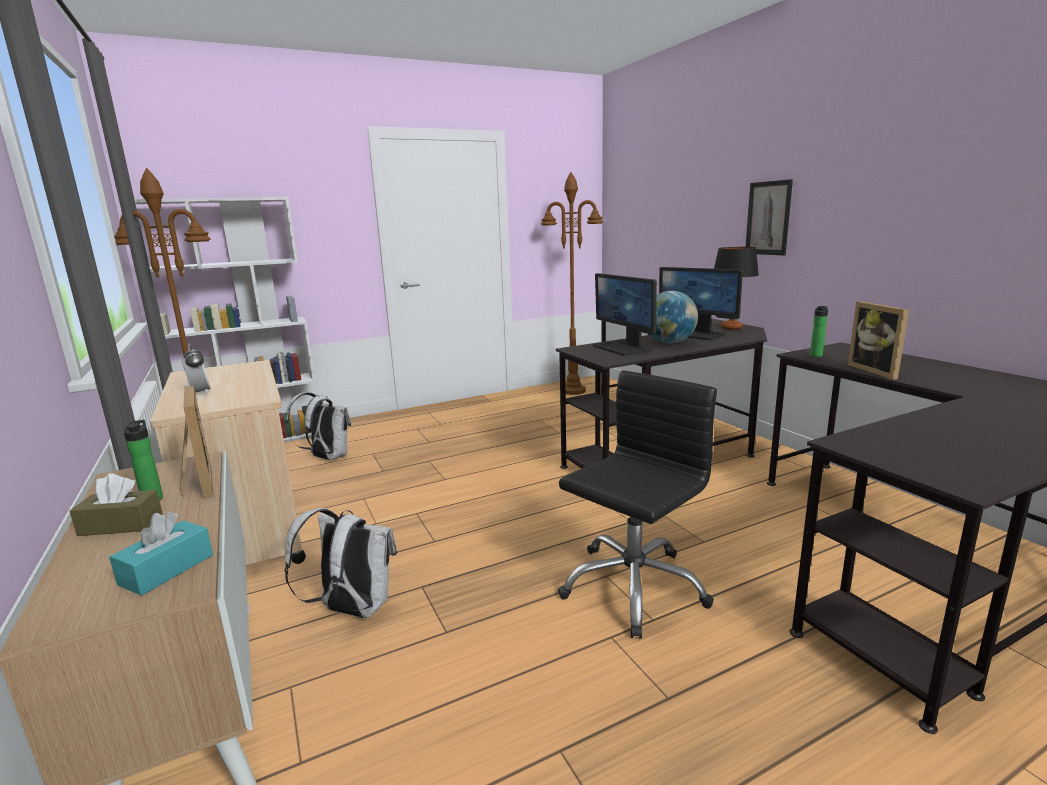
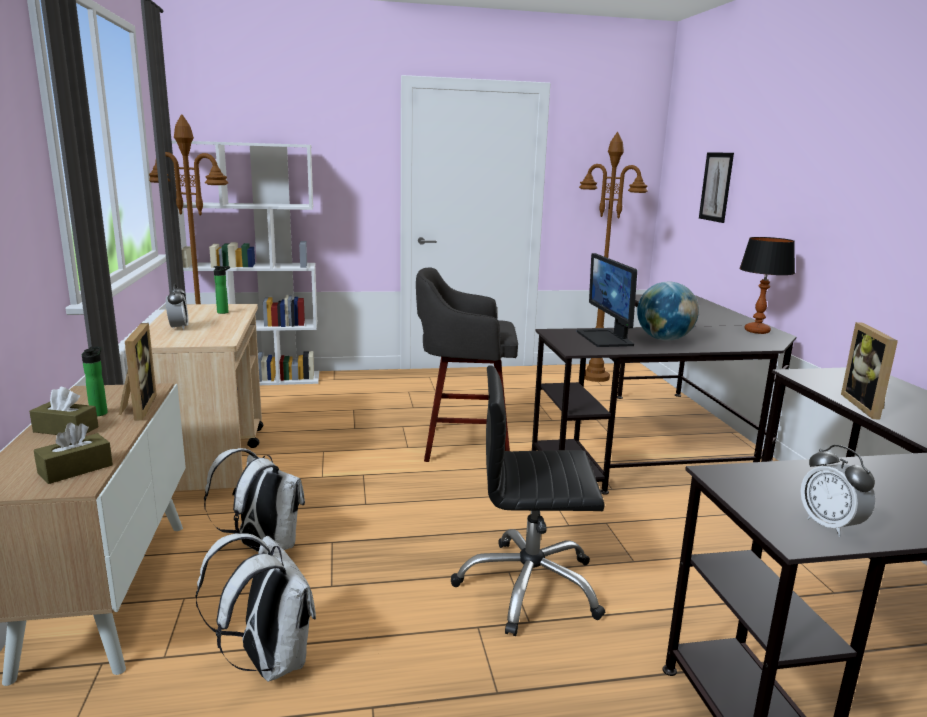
camera: 15 degrees right, 0 degrees up
(167, 569) = (75, 469): turquoise tissue box -> brown tissue box
(327, 457) = (310, 406): white backpack -> white backpack (268, 661)
(495, 468) = (463, 445): none -> grey stool
(633, 586) = (529, 587): black office chair -> black office chair turned 150 degrees counterclockwise
(696, 334) = (705, 334): monitor -> none
(768, 218) = (816, 208): picture -> picture (716, 187)
(816, 355) = (817, 377): bottle -> bottle (224, 312)
(974, 469) = (830, 526): none -> alarm clock

